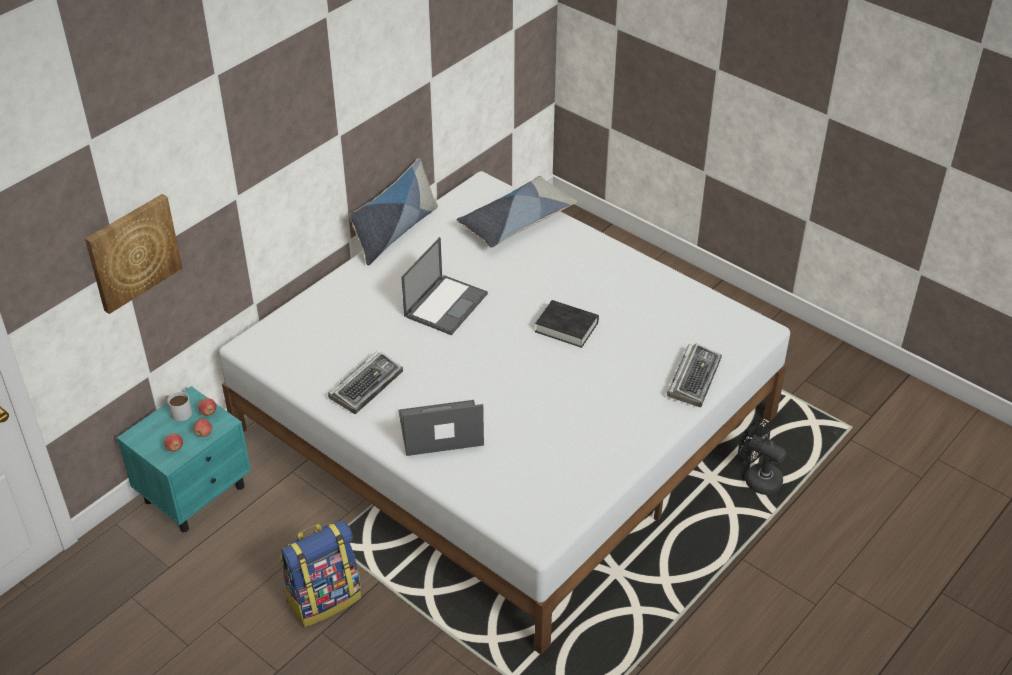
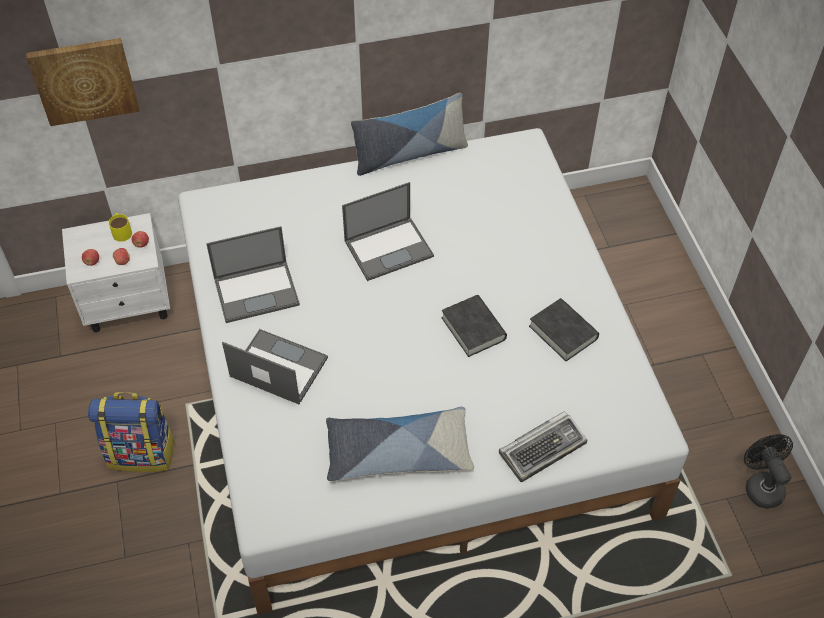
camera: 35 degrees right, 10 degrees up
(178, 411) = (121, 231): white mug -> yellow mug
(196, 493) = (129, 303): turquoise nightstand -> white nightstand
(367, 385) = (257, 291): keyboard -> laptop
(516, 221) = (524, 196): pillow -> pillow (398, 452)
(634, 298) = (563, 332): none -> black book
(757, 478) = (590, 570): black fan -> black fan (760, 485)

